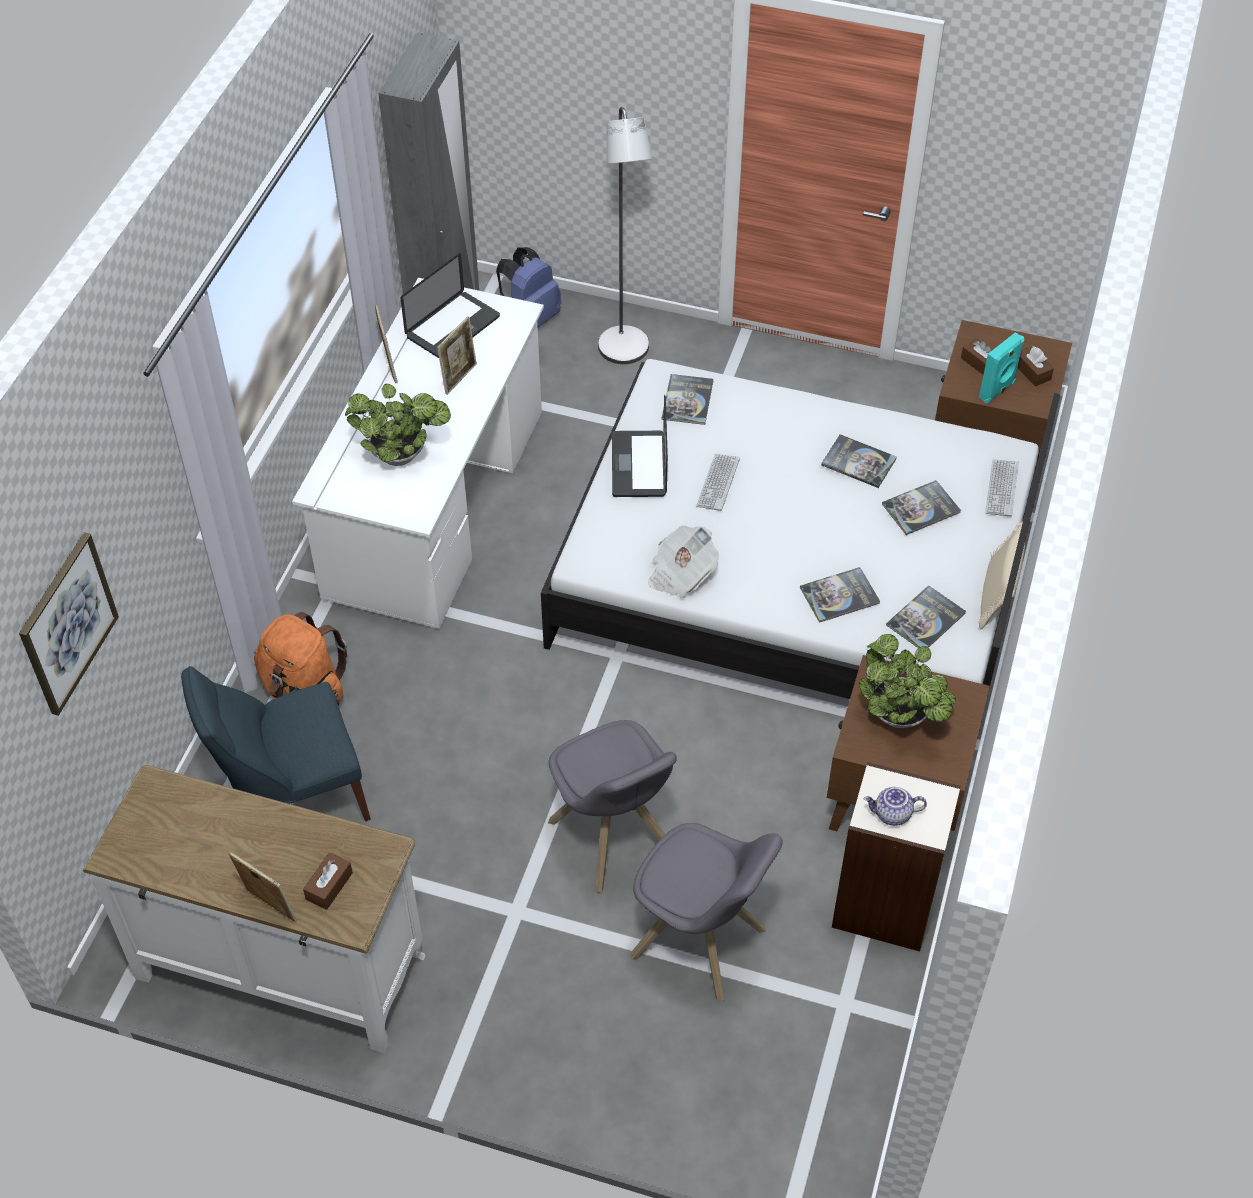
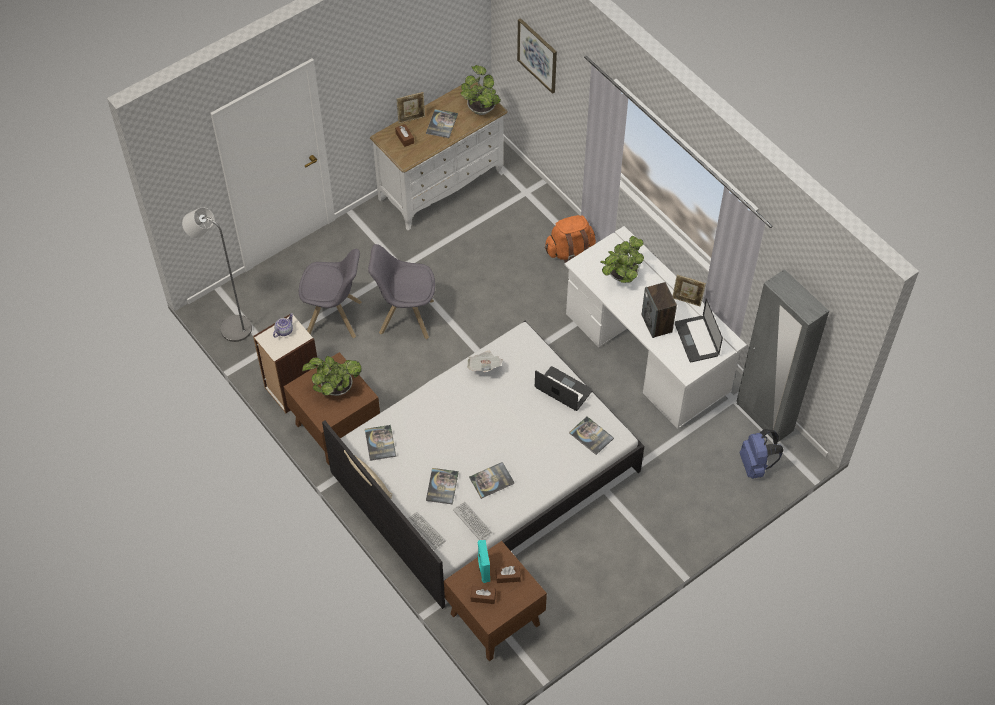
camera: 125 degrees right, 5 degrees up
(163, 808) = (480, 108): none -> potted plant
(292, 800) = (515, 223): blue chair -> none
(459, 378) = (657, 324): picture frame -> speaker
(625, 353) = (696, 494): grey floor lamp -> grey floor lamp (230, 326)
(700, 942) = (334, 317): grey chair -> grey chair turned 150 degrees counterclockwise
(718, 483) = (526, 414): keyboard -> keyboard (472, 521)
(839, 595) = (421, 418): book -> book (442, 124)

